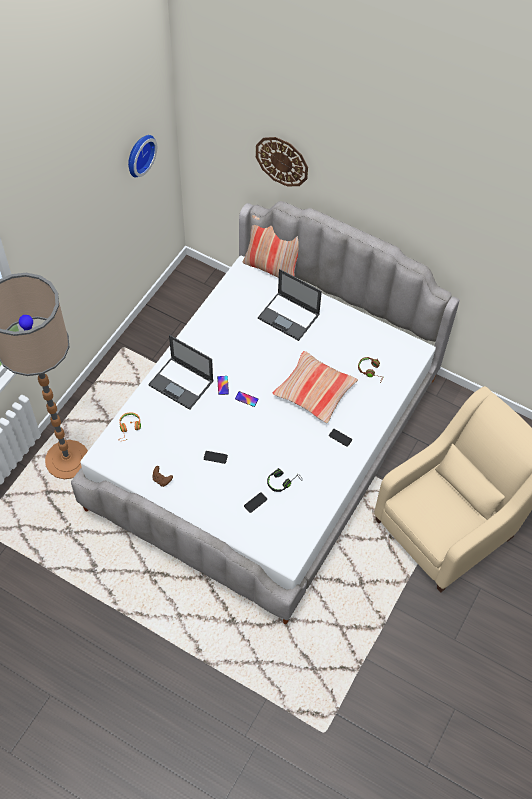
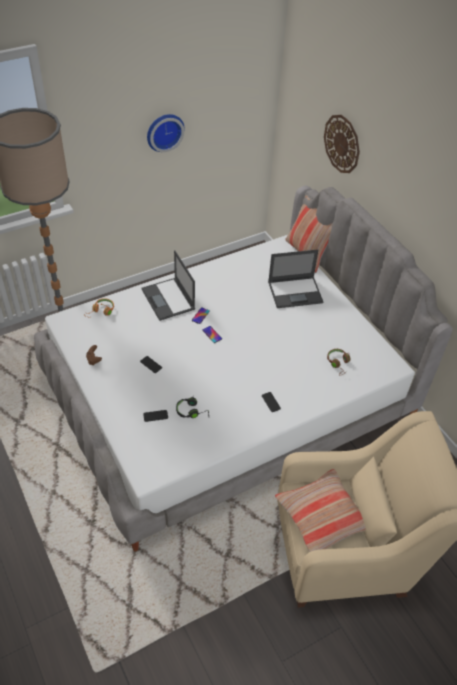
camera: 30 degrees right, 10 degrees down
(139, 154) = (226, 99): wall clock -> wall clock (164, 131)
(289, 316) = (295, 292): laptop -> laptop turned 75 degrees counterclockwise
(314, 391) = (275, 355): pillow -> pillow (322, 516)

